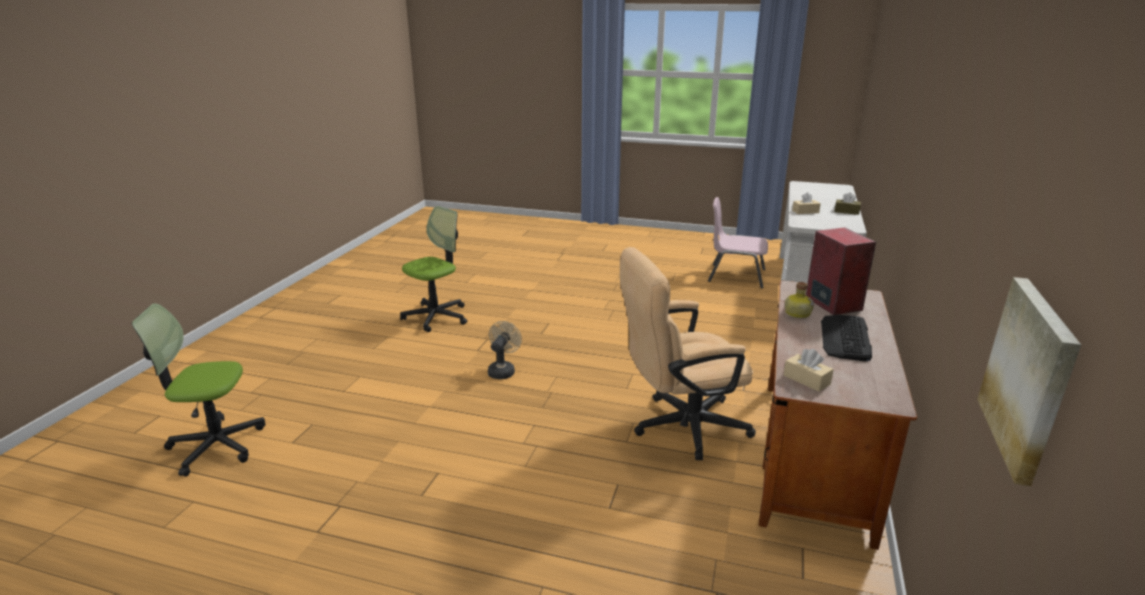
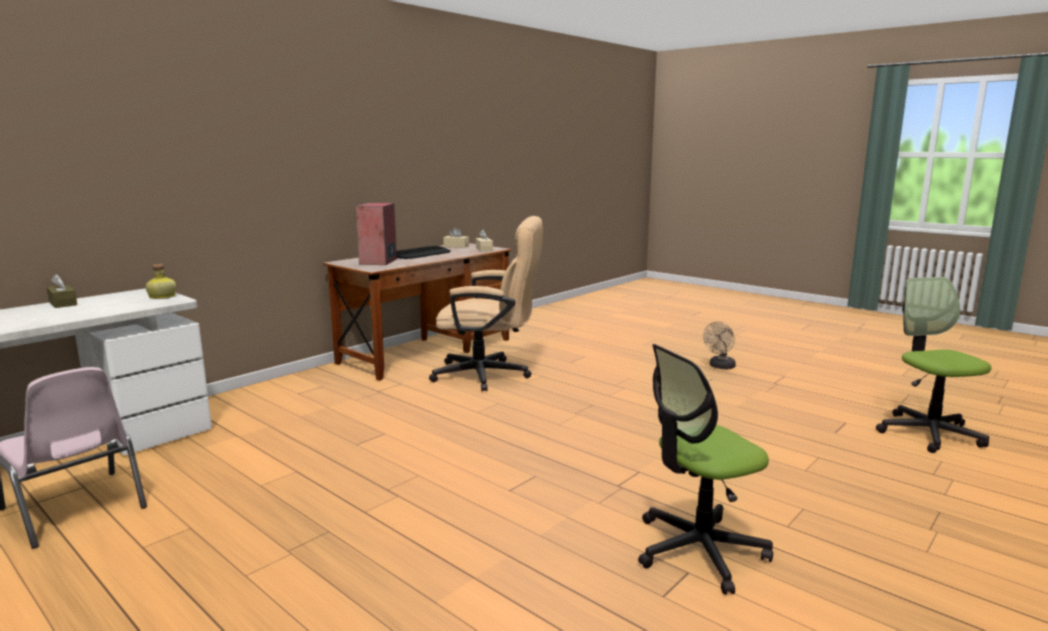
camera: 155 degrees left, 10 degrees down
(216, 445) = (929, 433): office chair -> office chair turned 120 degrees counterclockwise
(503, 370) = (615, 441): beige fan -> beige fan (720, 367)
(797, 313) = (417, 261): bottle -> bottle (162, 297)
(805, 211) = (103, 310): beige tissue box -> beige tissue box (456, 246)
(1029, 377) = (523, 159): picture -> none

